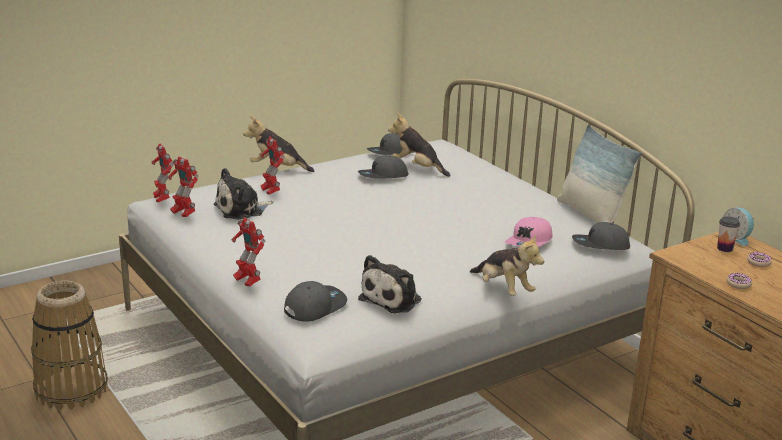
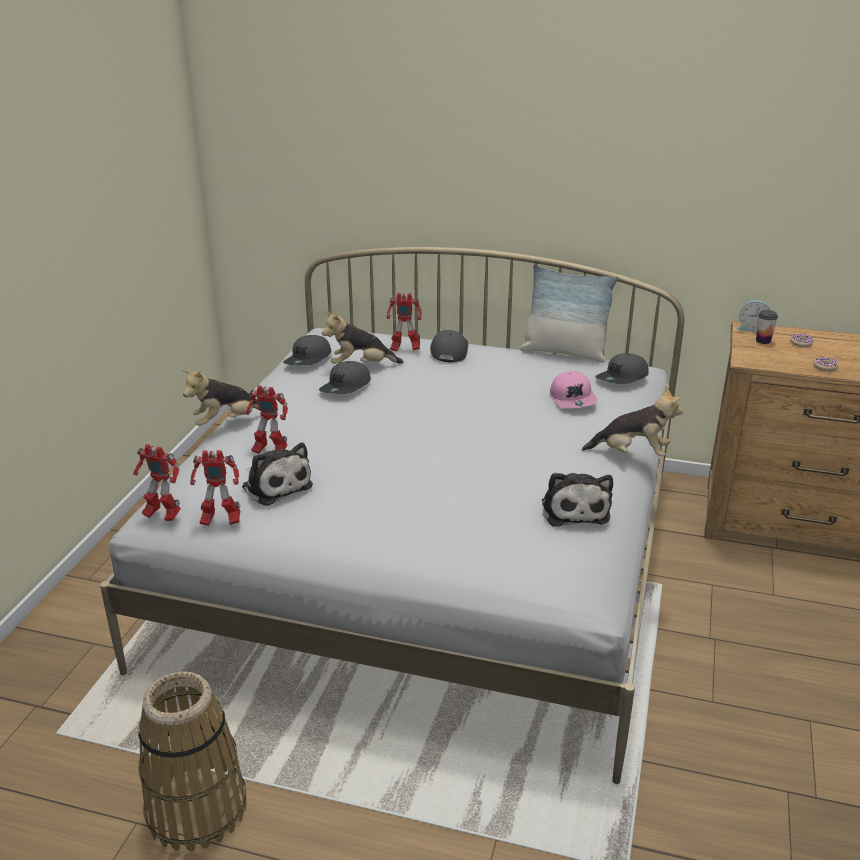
camera: 40 degrees left, 5 degrees up
(241, 209) = (275, 485): plush toy -> plush toy turned 60 degrees counterclockwise
(247, 282) = (423, 564): toy robot -> toy robot (404, 349)
(314, 306) = (531, 555): grey cap -> grey cap (448, 351)

